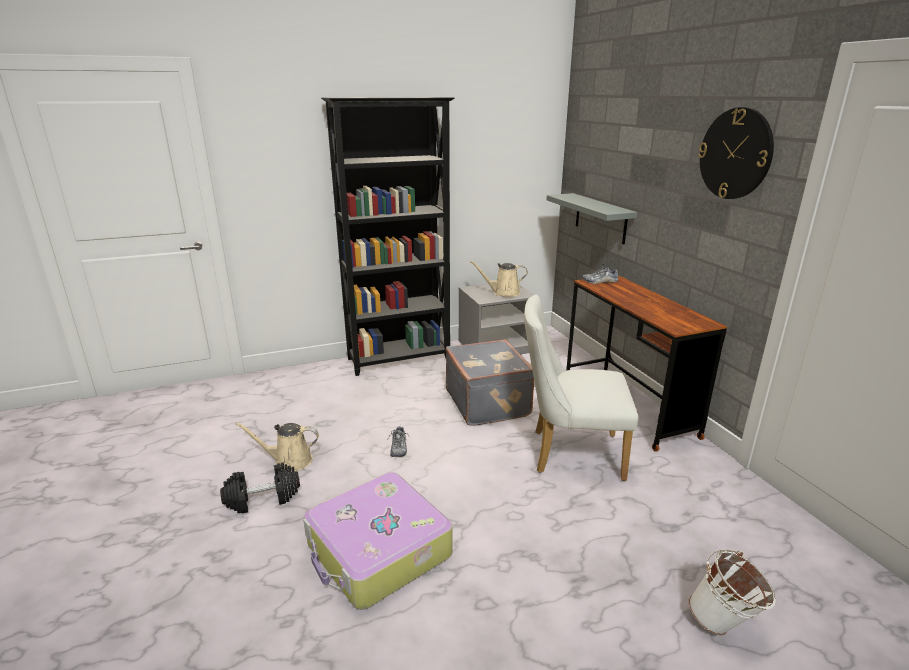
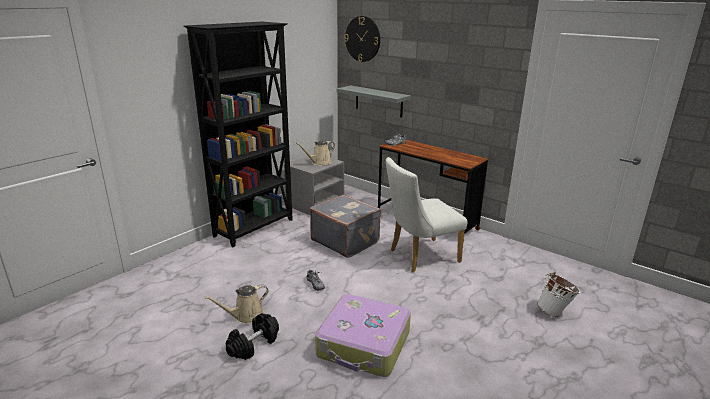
camera: 30 degrees left, 0 degrees up
(735, 154) = (480, 57): wall clock -> wall clock (362, 39)

